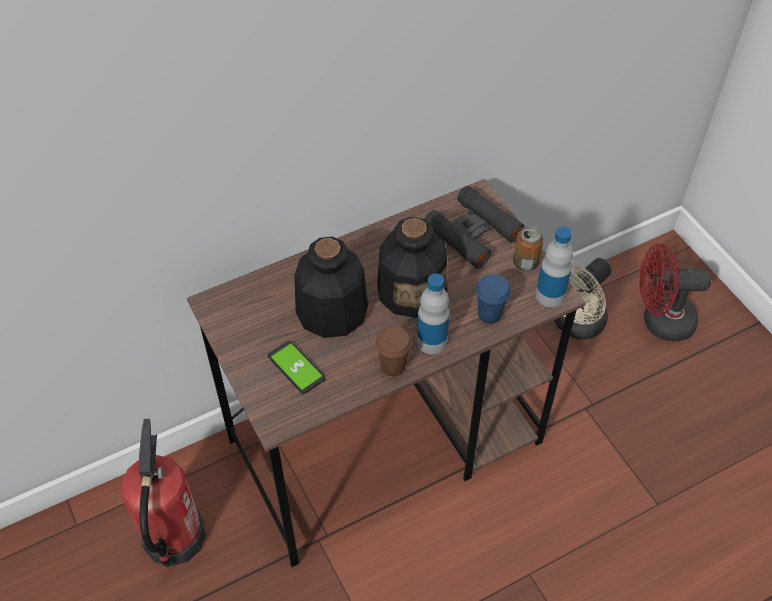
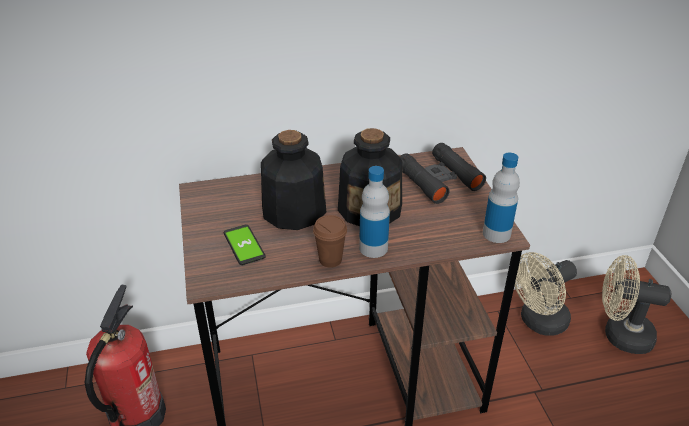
camera: 15 degrees right, 15 degrees down
(489, 314) = (434, 238): blue cup -> none
(525, 263) = (480, 207): can -> none
(659, 321) = (620, 335): red fan -> beige fan

